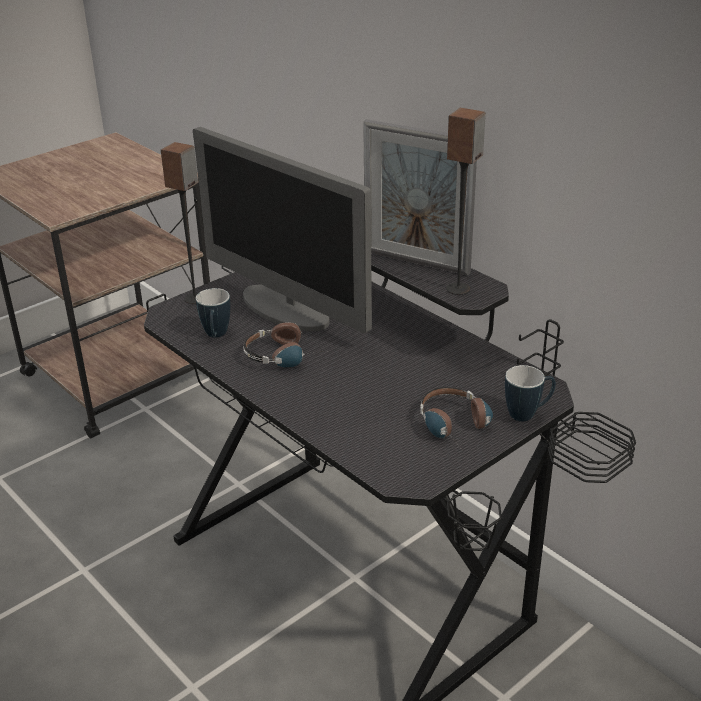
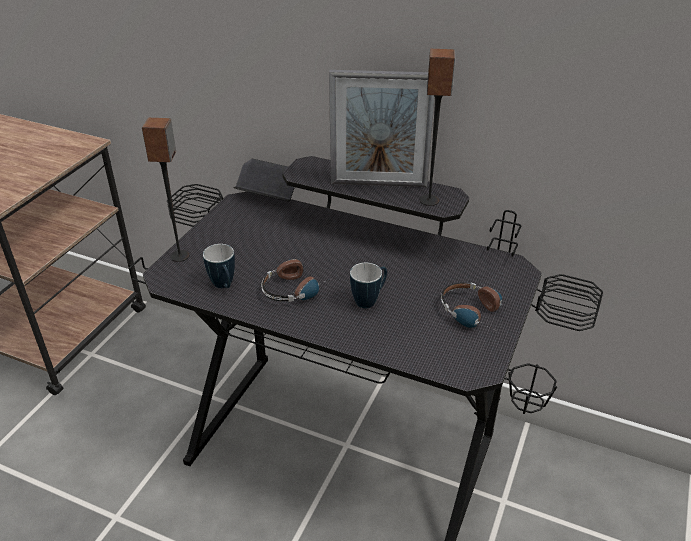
camera: 25 degrees left, 5 degrees up
(286, 309) = (267, 247): monitor -> none
(528, 414) = (517, 289): mug -> mug (369, 300)

